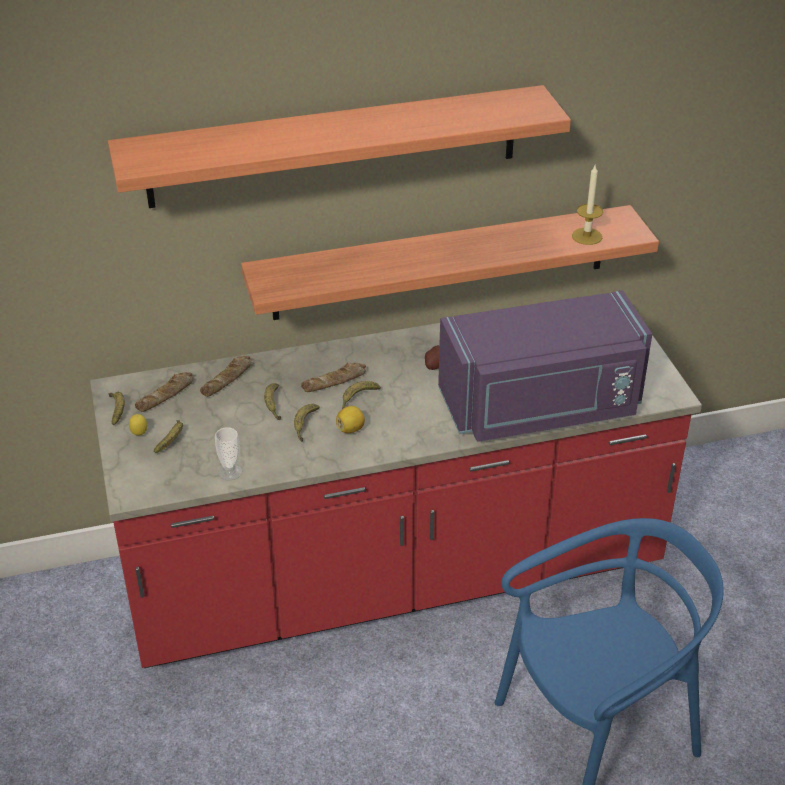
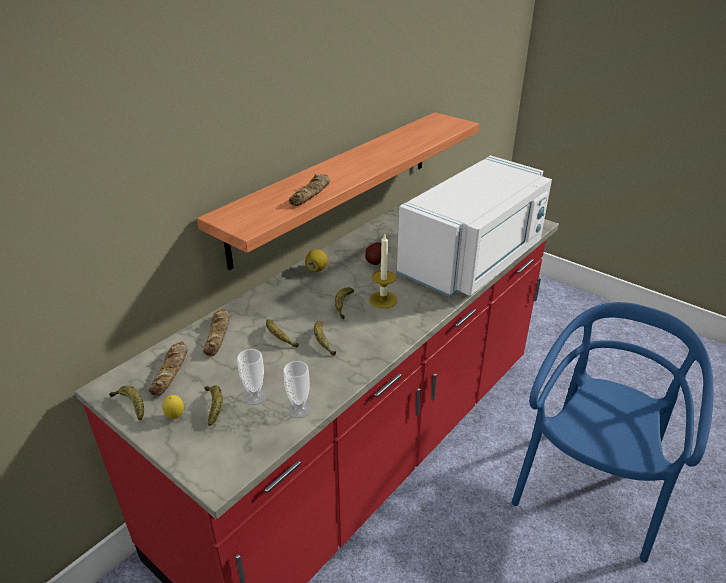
camera: 35 degrees left, 5 degrees down
(208, 446) = (254, 396): none -> cup
(334, 147) = (259, 78): shelf -> none
(335, 382) = (311, 301): bread -> bread (311, 194)
(350, 429) = (362, 329): lemon -> lemon (316, 269)
(541, 407) = (474, 260): purple microwave -> white microwave
(587, 236) = (435, 132): candle -> candle (383, 300)

